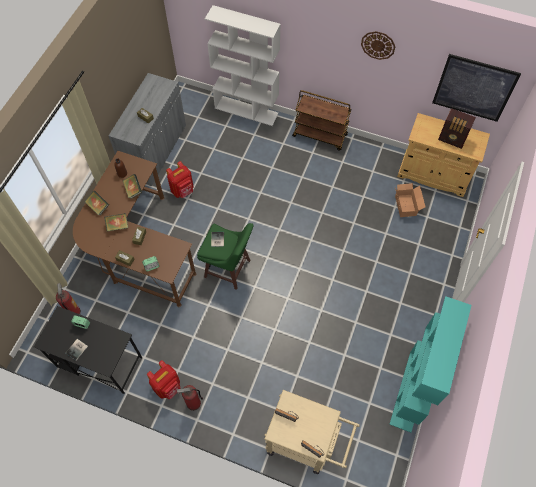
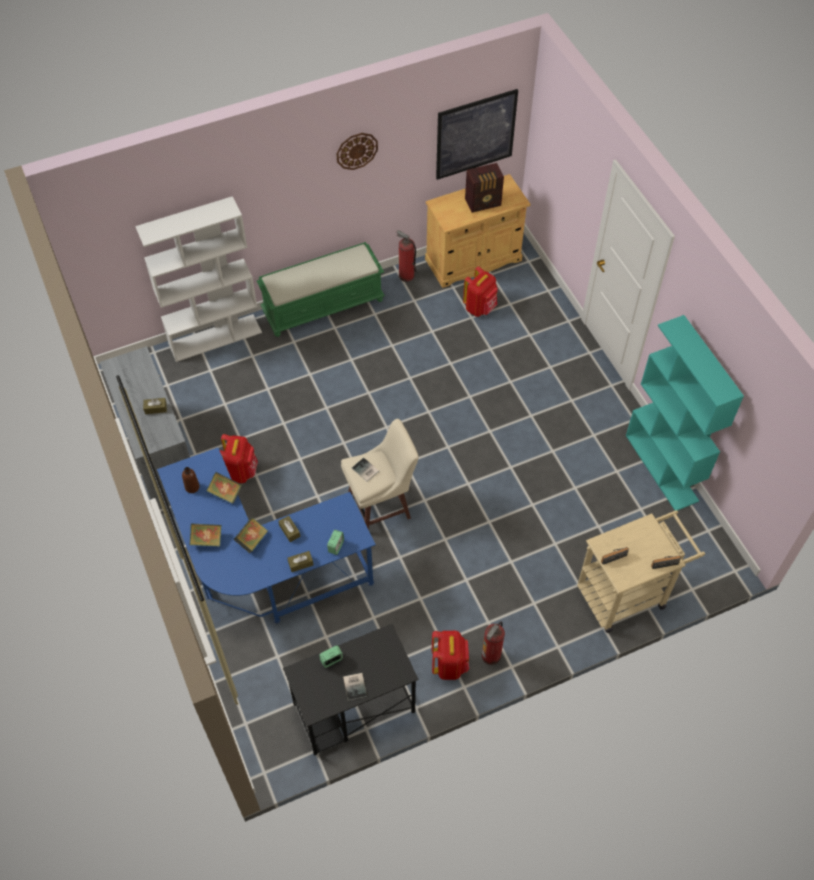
camera: 45 degrees left, 5 degrees down
(73, 312) = (266, 689): fire extinguisher -> fire extinguisher (406, 276)
(138, 249) = (262, 569): brown desk -> blue desk
(228, 269) = (381, 507): green stool -> beige stool
(320, 135) = (323, 305): brown cart -> green bench
(406, 205) = (480, 307): cardboard box -> red backpack

